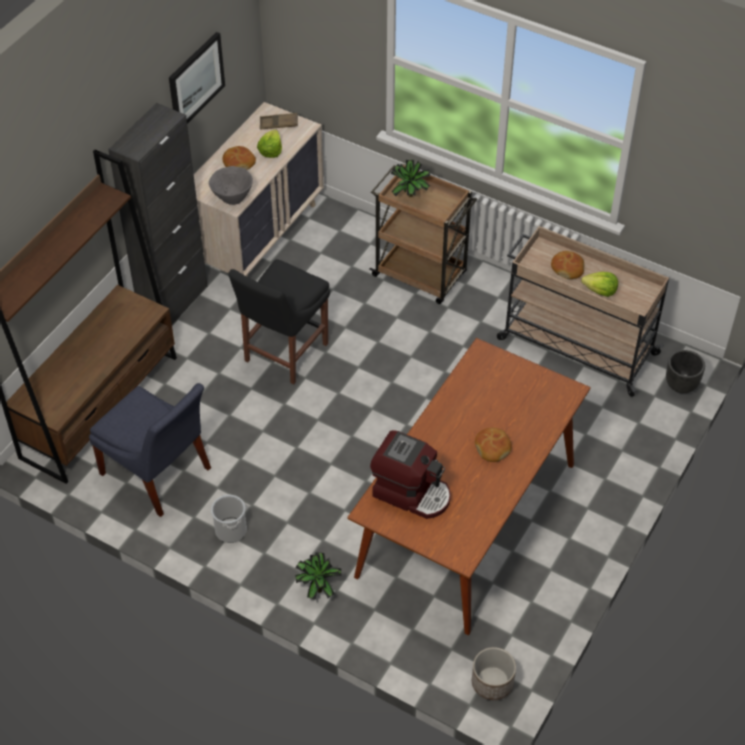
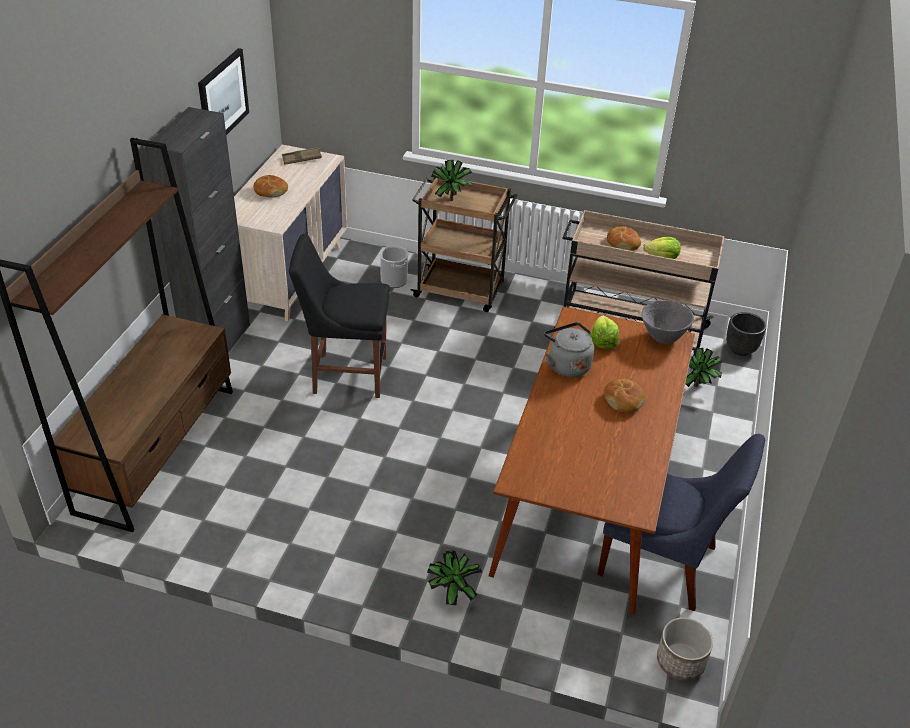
camera: 15 degrees left, 10 degrees down
(158, 474) = (238, 506): blue chair -> blue chair (663, 563)
(230, 530) = (335, 550): bucket -> bucket (394, 280)
(232, 198) = (272, 219): grey bowl -> grey bowl (662, 337)
(270, 151) = (300, 179): lettuce -> lettuce (603, 341)
(283, 355) = (345, 374): black chair -> black chair turned 75 degrees clockwise
(412, 492) = (556, 455): coffee machine -> none
(456, 403) = (567, 365): none -> grey kettle
(617, 422) = (696, 388): none -> potted plant

